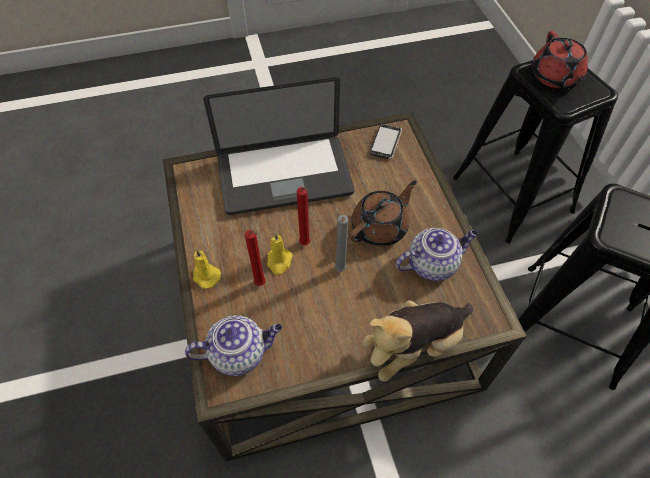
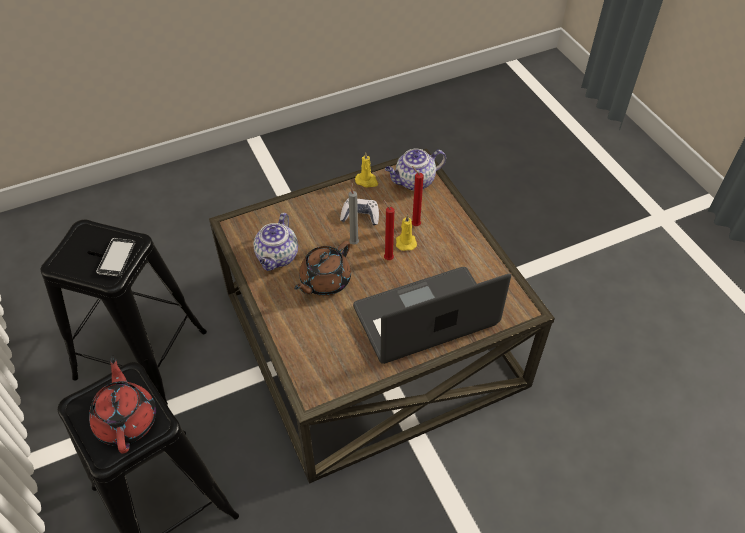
camera: 170 degrees right, 5 degrees down
(205, 276) = (460, 223): yellow candle -> yellow candle (367, 181)
(325, 308) = (360, 216): none -> game controller
(385, 142) = (327, 372): phone -> phone (116, 258)
(414, 346) = (292, 202): plush toy -> none
(432, 264) = (277, 257): teapot -> teapot turned 45 degrees counterclockwise

